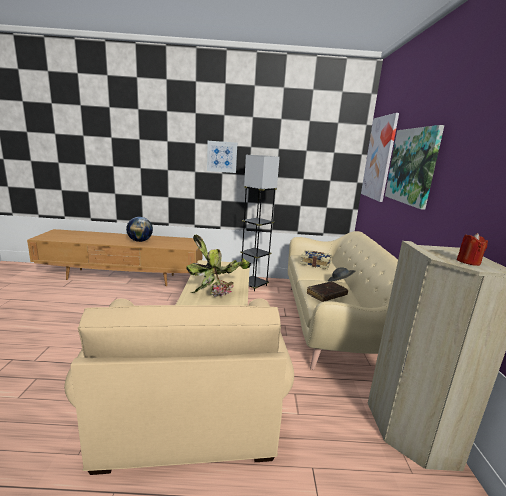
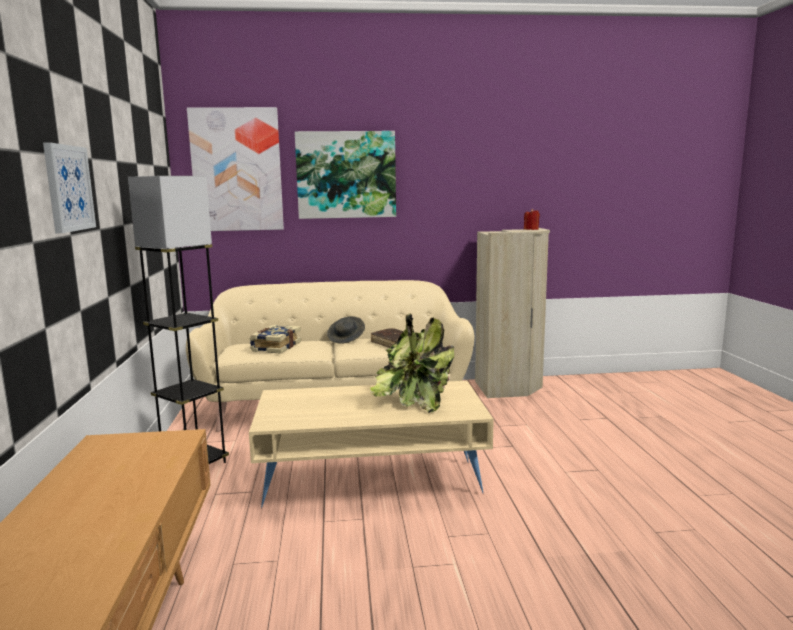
camera: 95 degrees left, 5 degrees down
(140, 241) = (88, 521): globe -> none
(188, 410) = (574, 477): beige armchair -> none

